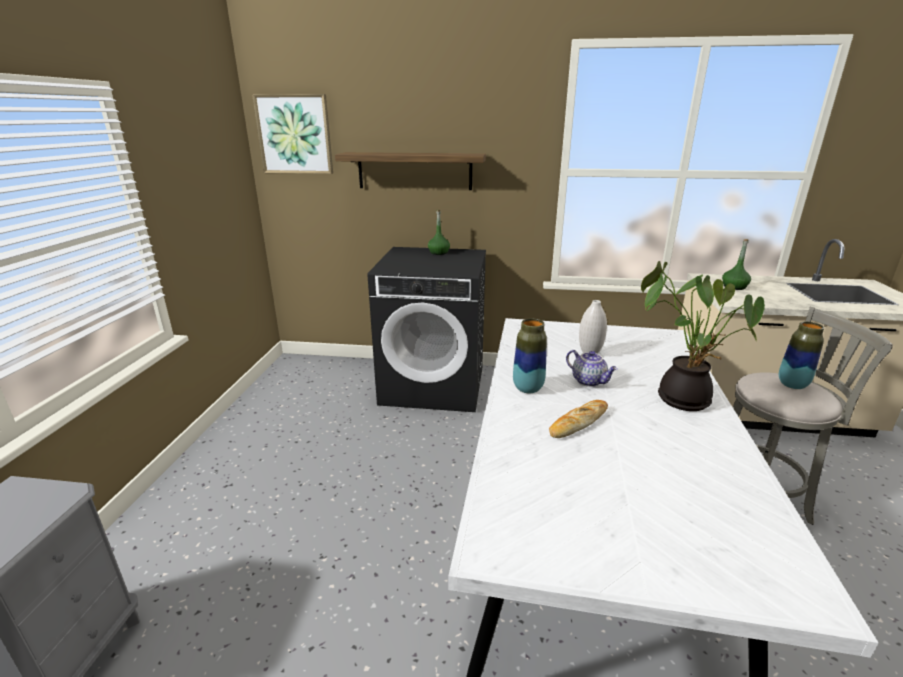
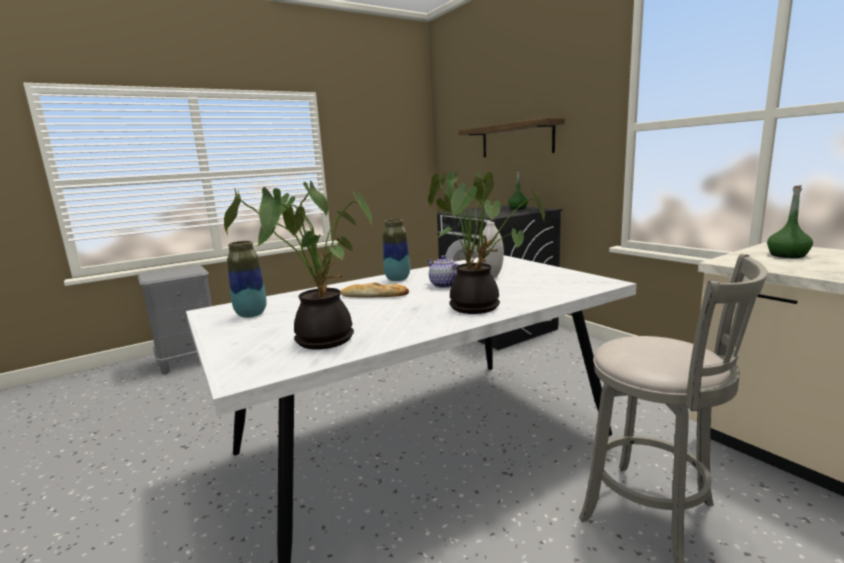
camera: 50 degrees right, 10 degrees down
(295, 134) = (453, 121): picture -> none
(589, 381) = (443, 285): teapot -> teapot turned 135 degrees clockwise
(712, 506) = (321, 338): none -> potted plant
(792, 385) = (674, 351): vase -> vase (251, 314)

